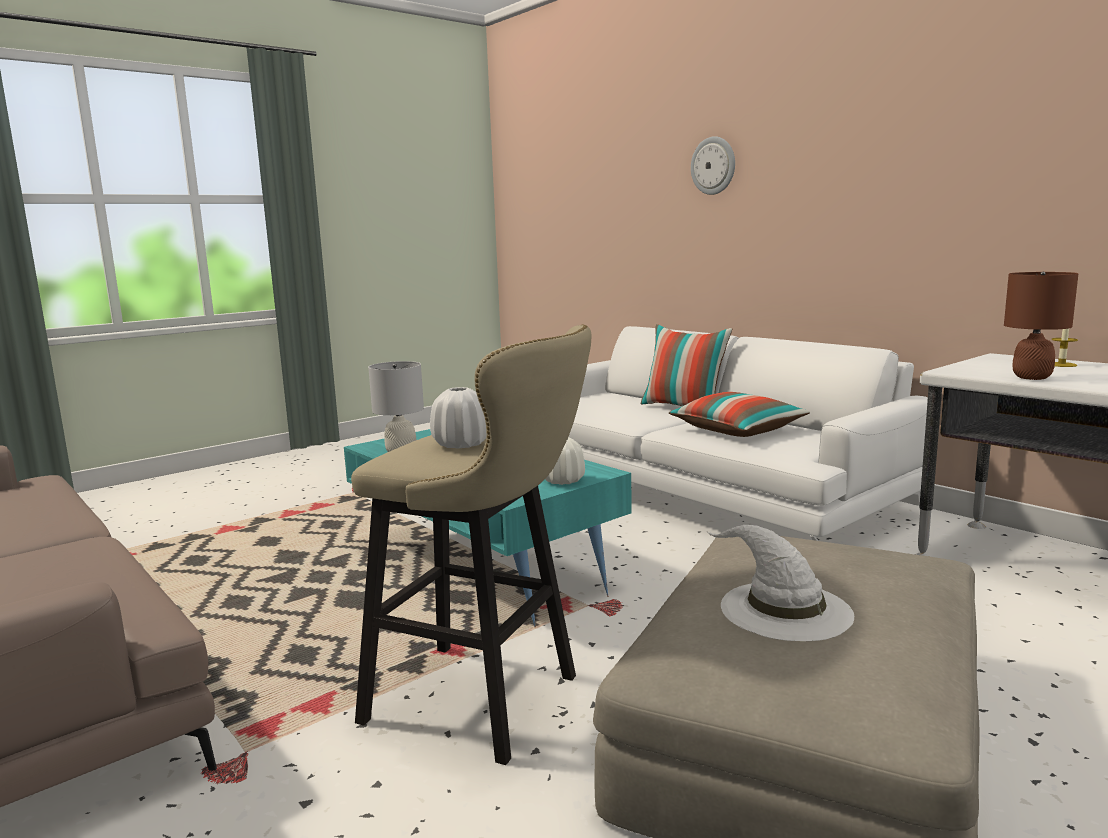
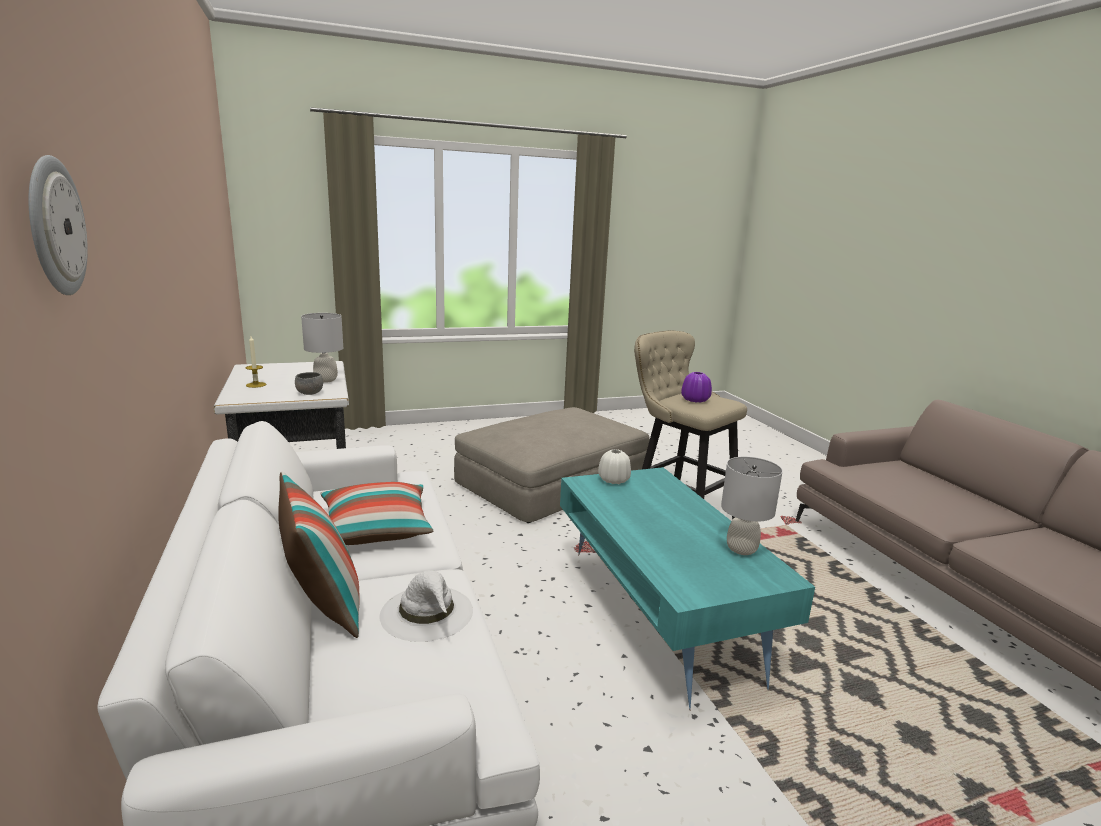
camera: 160 degrees left, 5 degrees up
(461, 444) = (695, 400): white vase -> purple vase
(783, 609) = (573, 422): white hat -> white hat (427, 613)
(971, 368) = (309, 393): none -> grey bowl
(1032, 378) = (325, 381): brown table lamp -> grey table lamp

